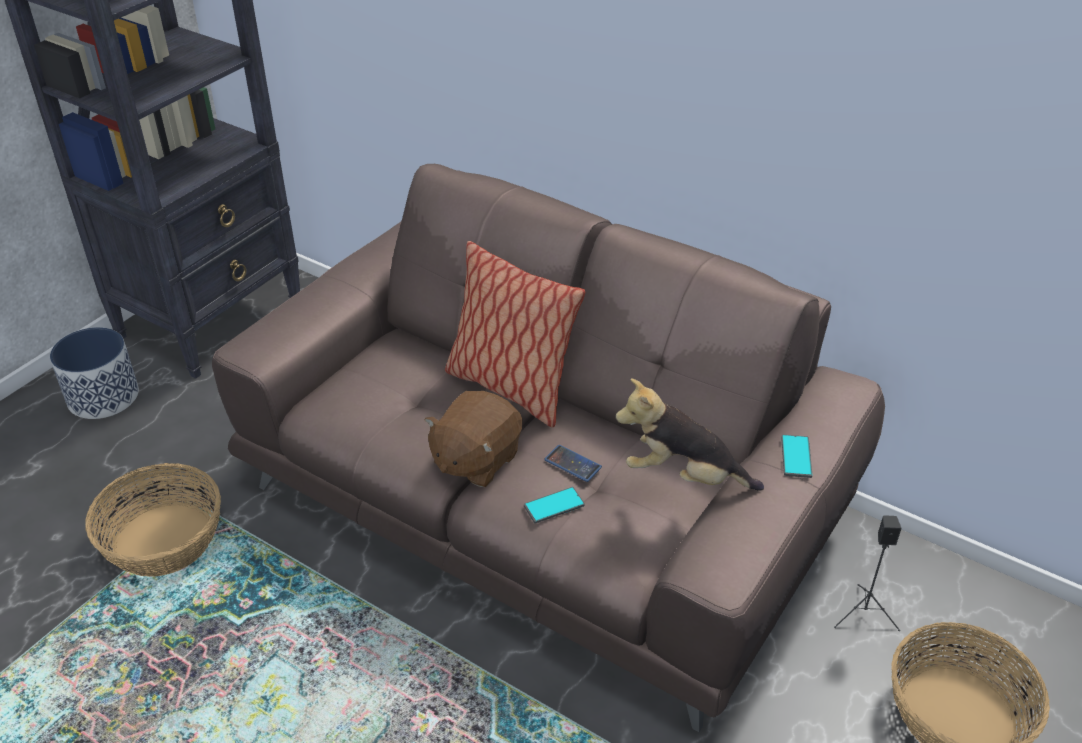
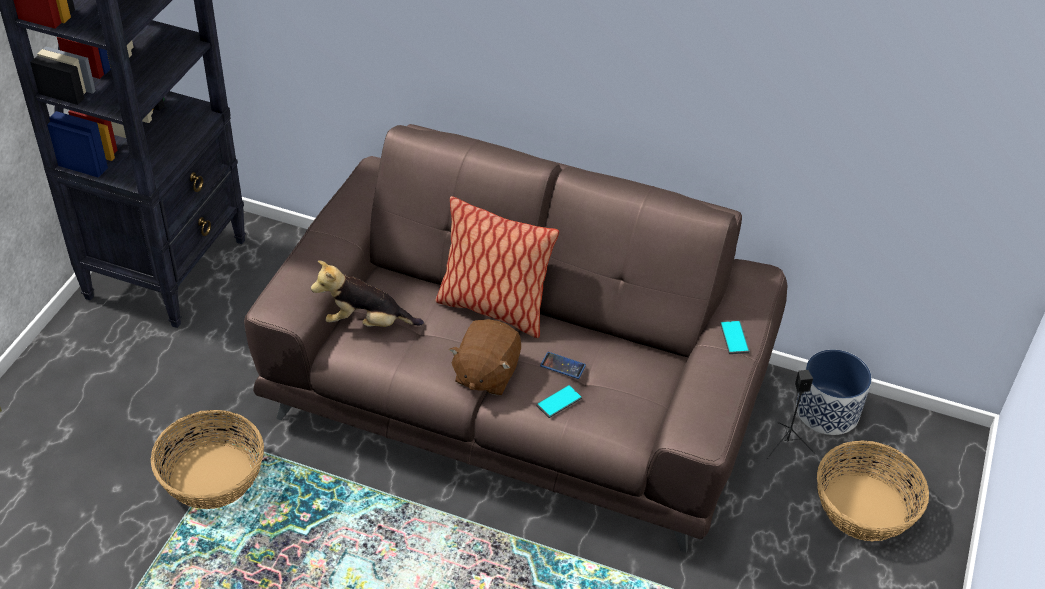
camera: 15 degrees left, 5 degrees up
(104, 397) = (100, 357): planter -> planter (827, 411)
(683, 476) = (656, 365): plush toy -> plush toy (366, 322)

